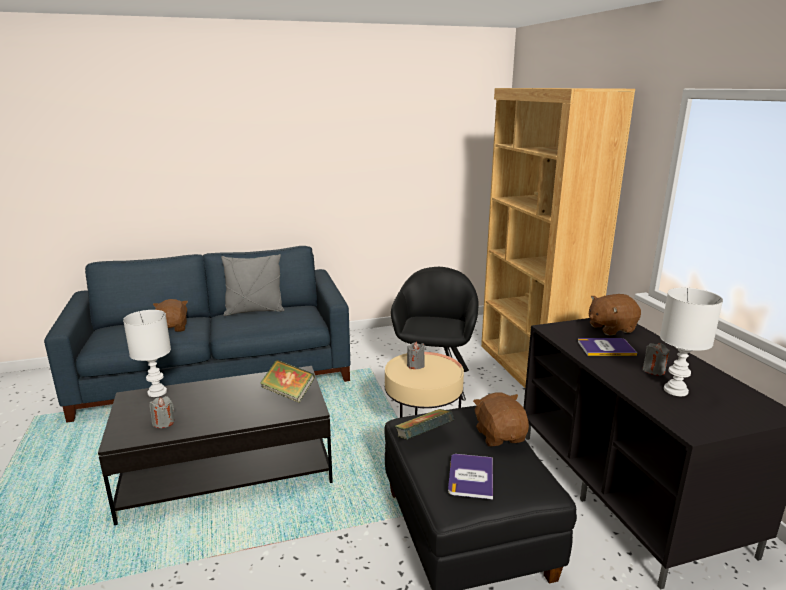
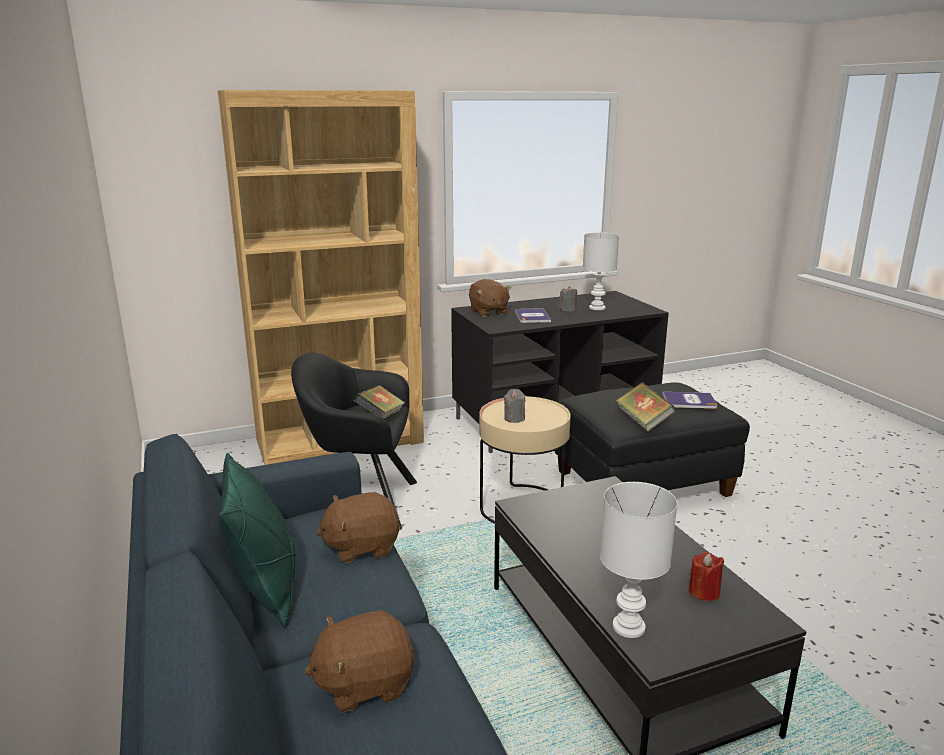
camera: 95 degrees left, 0 degrees up
(163, 423) = (704, 592): grey candle -> red candle
(254, 311) = (266, 588): grey pillow -> green pillow
(288, 393) = (580, 507): book -> book (380, 417)
(500, 436) = (622, 392): brown plush toy -> brown plush toy (361, 547)

